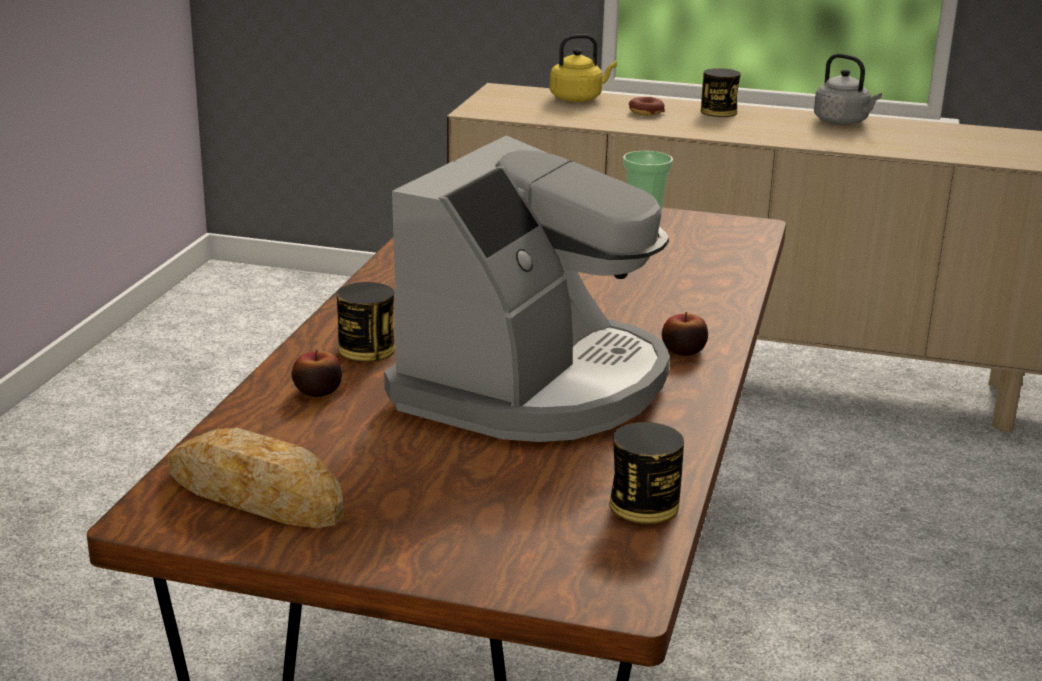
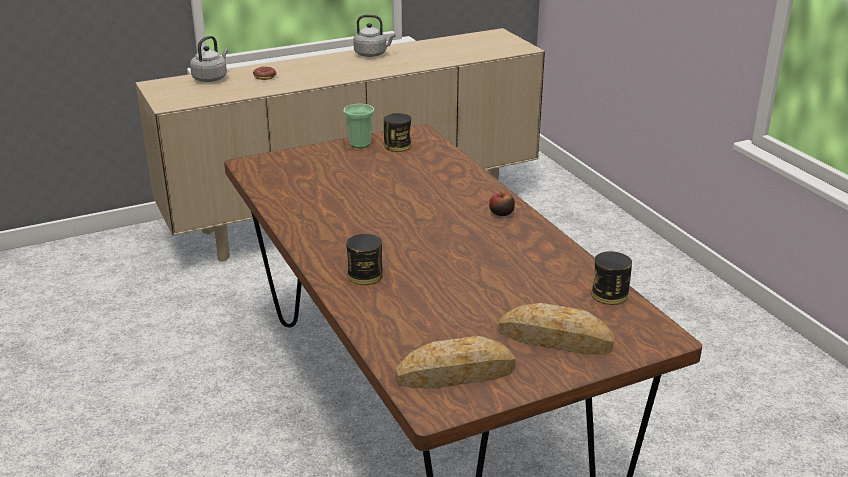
camera: 40 degrees left, 5 degrees up
(317, 391) = (384, 309): apple -> none
(457, 518) = (555, 338): none -> bread
(534, 385) = (472, 259): coffee machine -> none
(578, 98) = (211, 78): yellow kettle -> grey kettle
(718, 112) = (302, 65): can -> can (397, 146)

